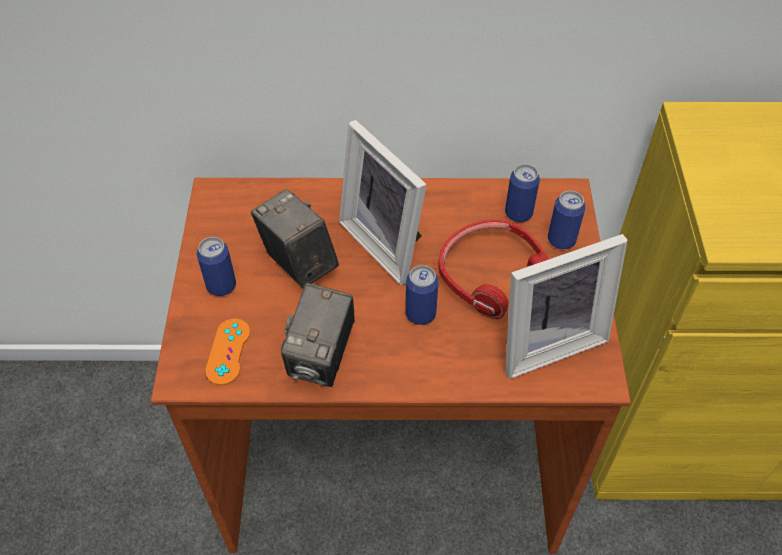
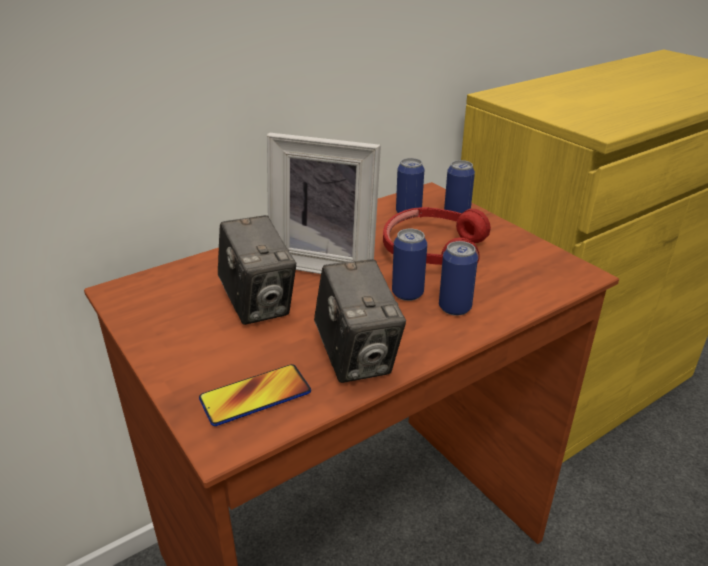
camera: 35 degrees left, 20 degrees down
(221, 286) = (195, 351): can -> can (455, 307)
(228, 351) = (255, 396): orange game controller -> phone
(298, 262) = (258, 304): camera -> camera turned 135 degrees counterclockwise
(547, 340) = (520, 269): picture frame -> none

